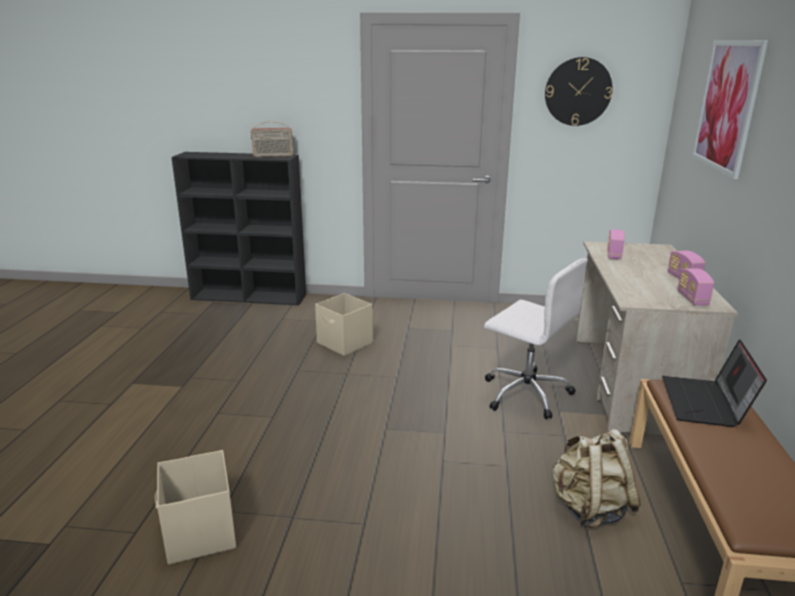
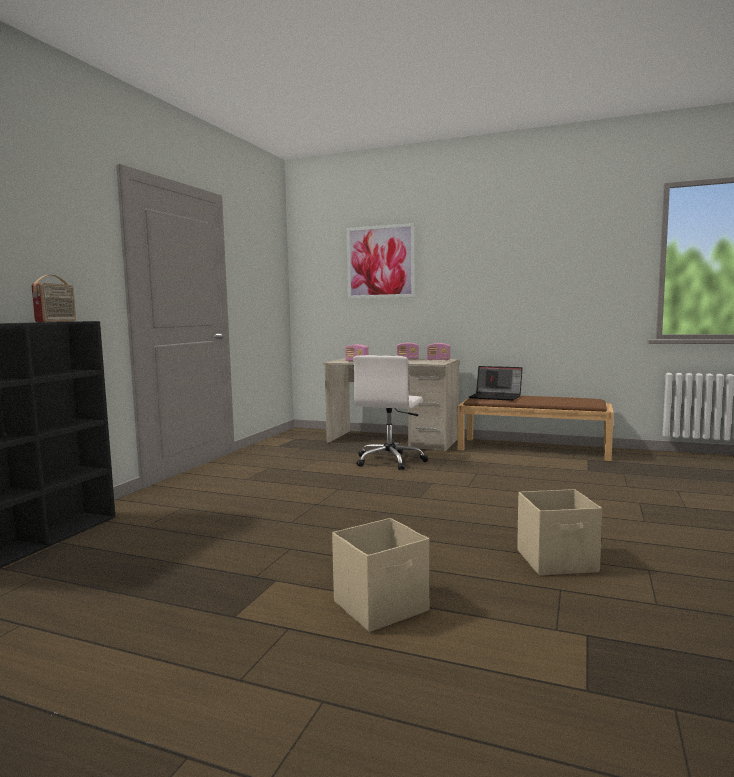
camera: 75 degrees left, 15 degrees down
(345, 343) = (251, 502): beige storage box -> beige storage box (382, 606)
(525, 393) = (390, 461): white office chair -> white office chair turned 150 degrees clockwise
(578, 91) = (254, 262): wall clock -> none
(589, 509) = (519, 464): beige backpack -> none

